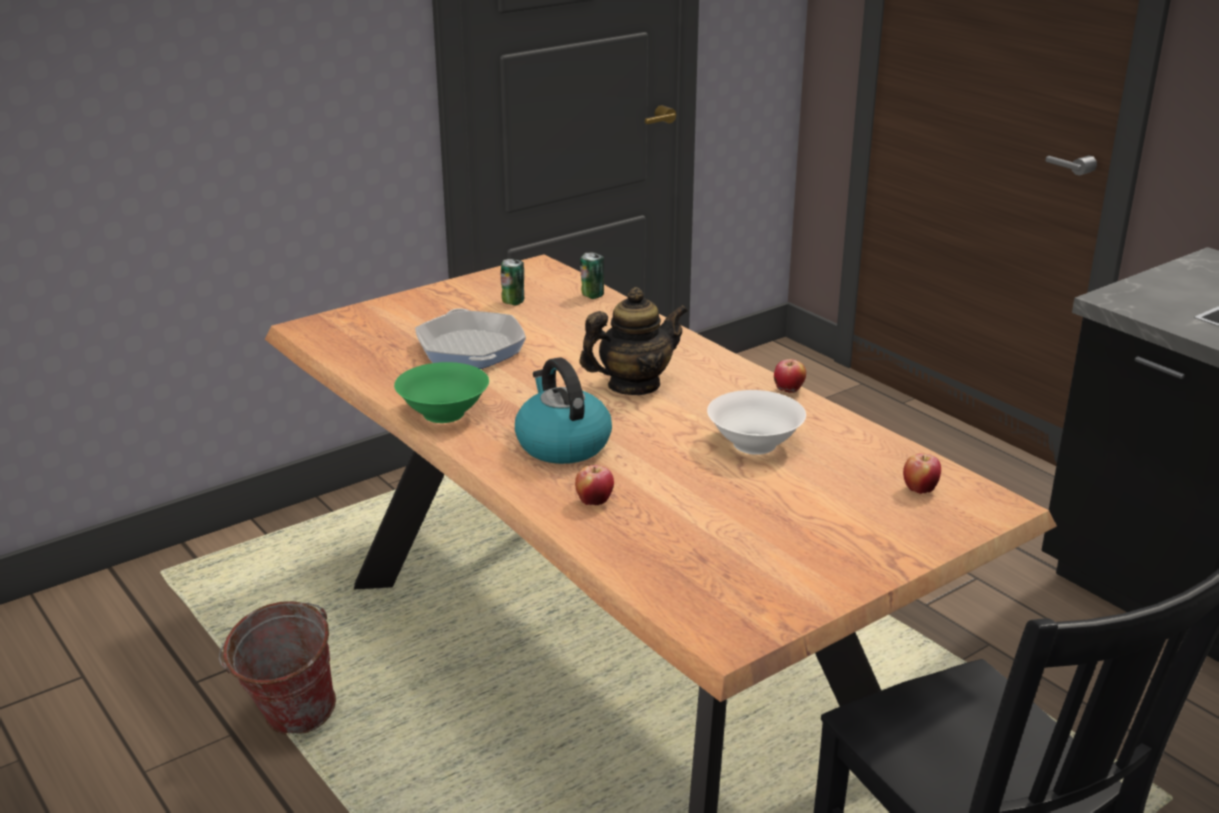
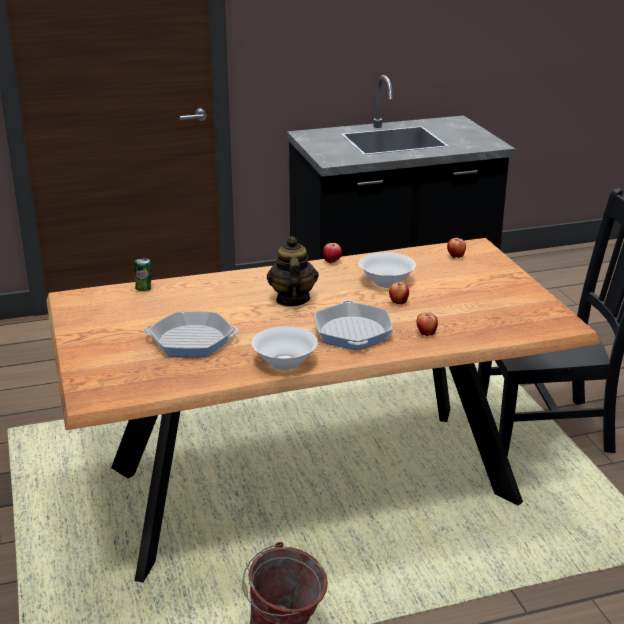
camera: 70 degrees left, 0 degrees up
(445, 413) = (285, 362): green bowl -> white bowl
(513, 302) = (126, 315): can -> none
(562, 444) = (352, 332): kettle -> frying pan
(687, 464) = (398, 303): none -> apple

